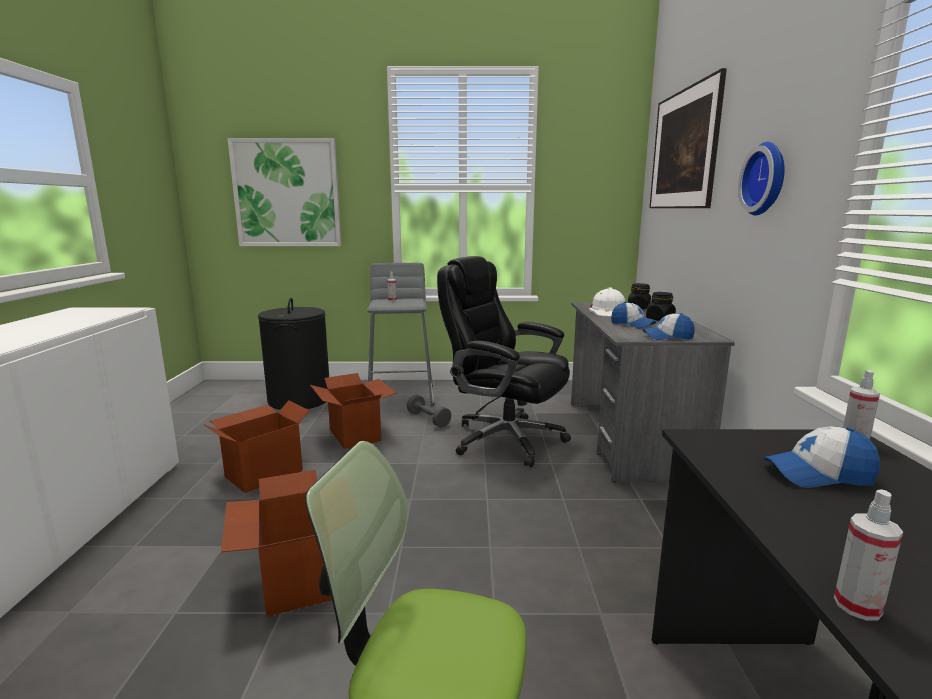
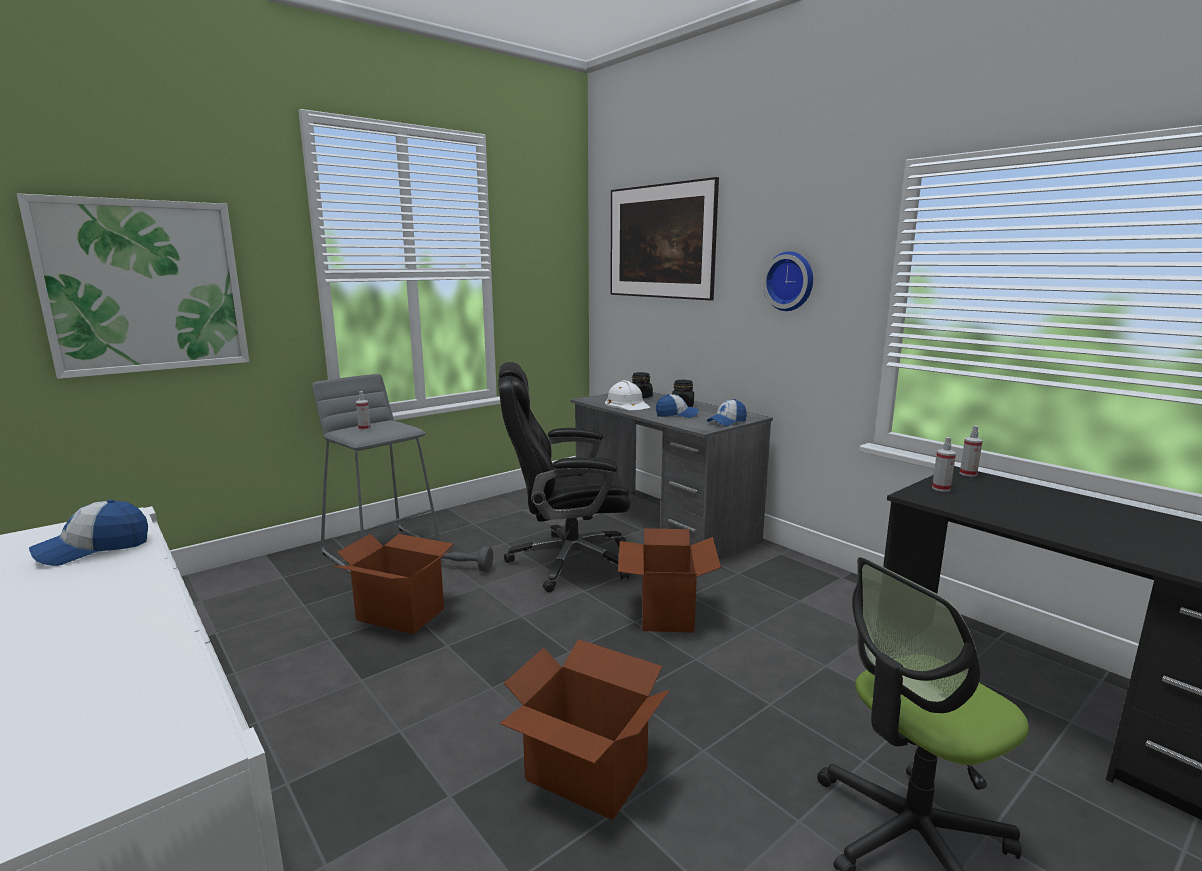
camera: 40 degrees left, 0 degrees up
(263, 474) = (356, 703): cardboard box -> cardboard box (665, 613)
(299, 399) = (240, 600): black laundry basket -> none
(818, 474) = (996, 498): cap -> cap (94, 549)
(857, 606) = (1125, 553): spray bottle -> spray bottle (941, 488)

